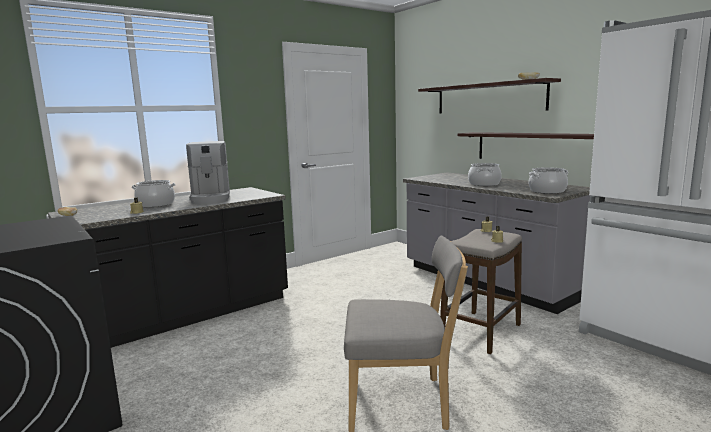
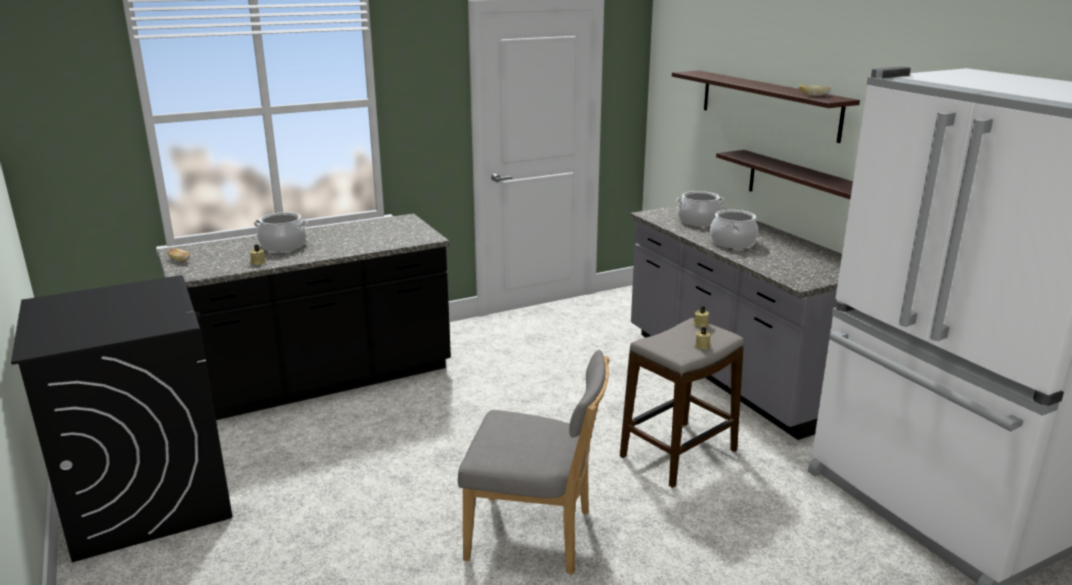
camera: 10 degrees right, 10 degrees up
(211, 198) = (353, 239): coffee machine -> none
(547, 191) = (804, 272): cooking pot -> cooking pot (698, 221)

